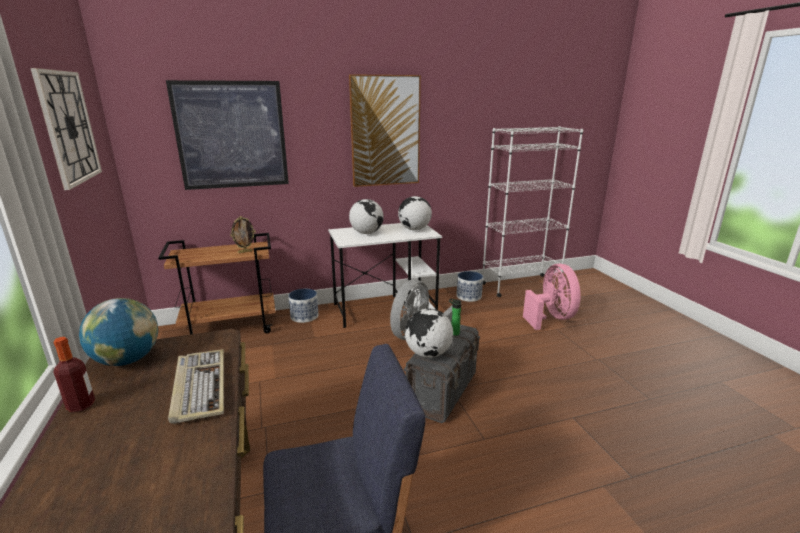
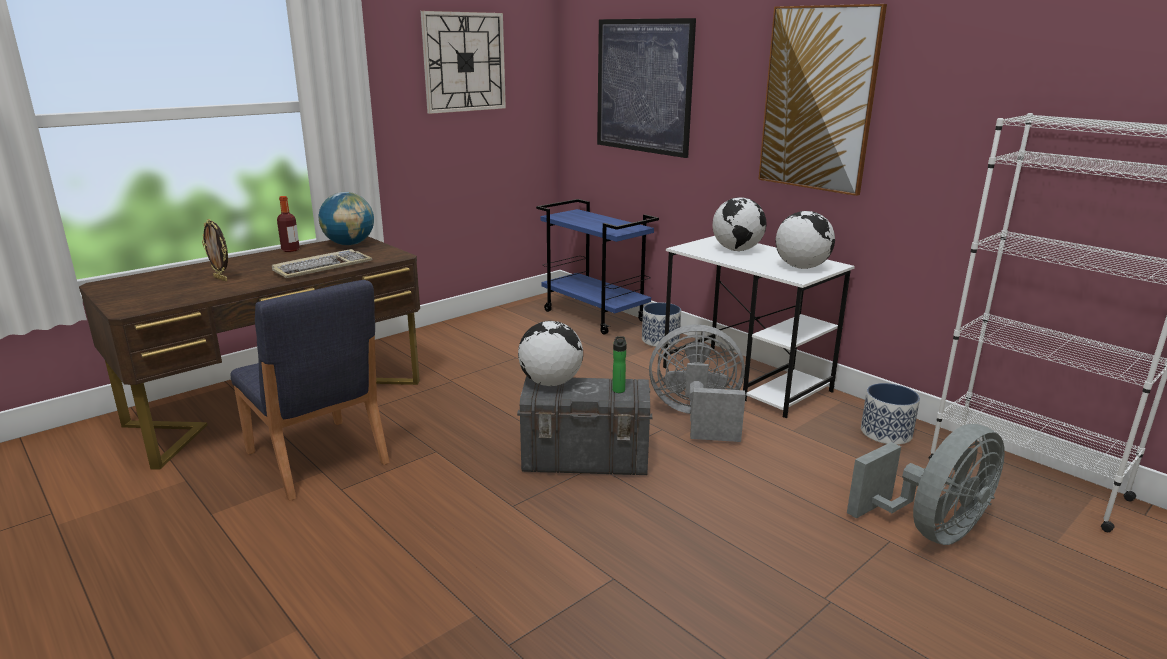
camera: 65 degrees right, 0 degrees up
(231, 327) = (595, 316): brown cart -> blue cart
(245, 252) = (609, 228): picture frame -> picture frame (221, 279)
(551, 318) = (930, 530): pink fan -> grey fan

